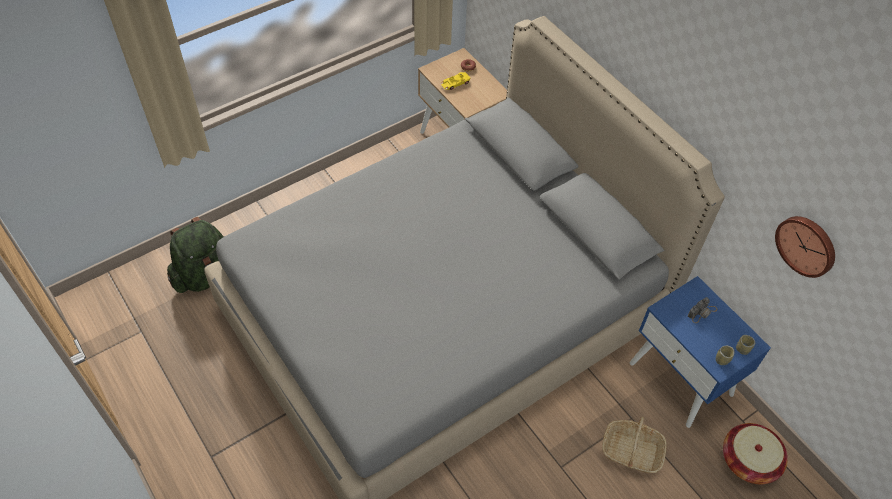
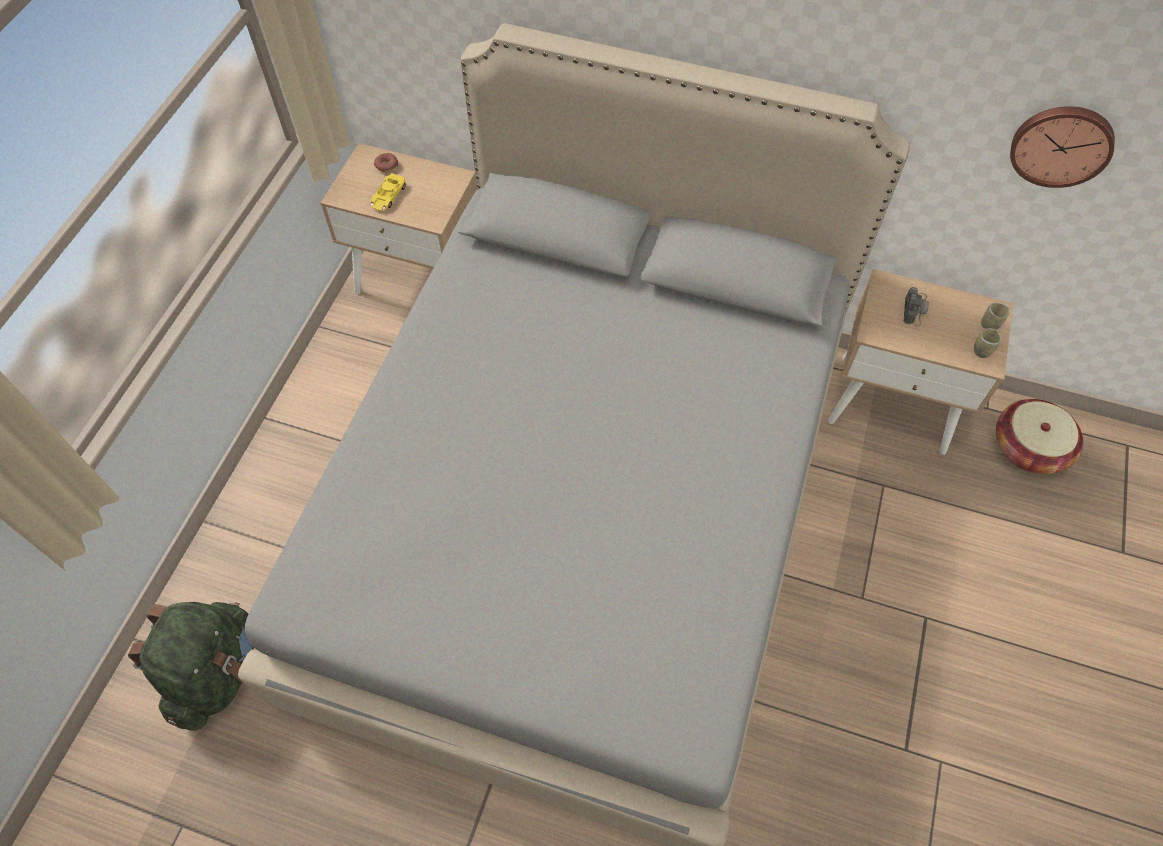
camera: 35 degrees left, 5 degrees up
(631, 451) = (915, 524): basket -> none
(681, 379) = (893, 403): blue nightstand -> beige nightstand

